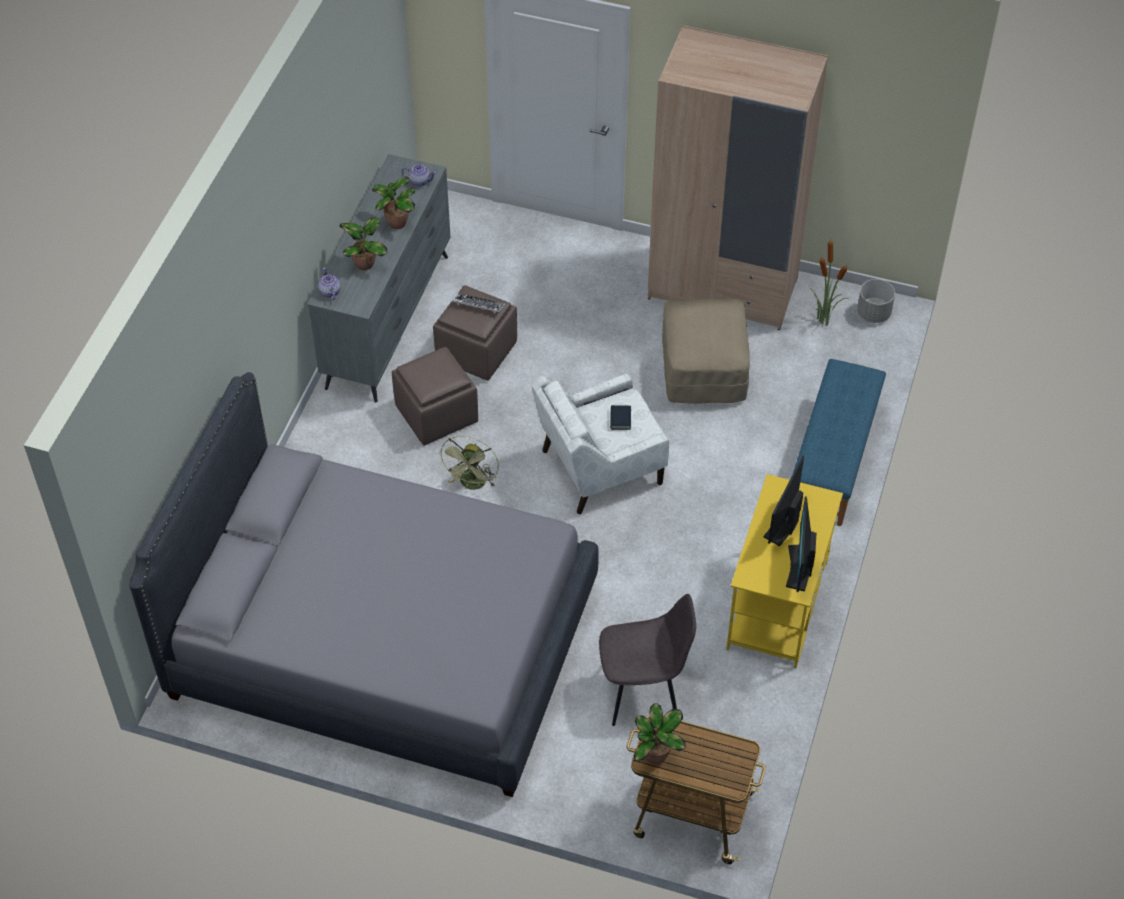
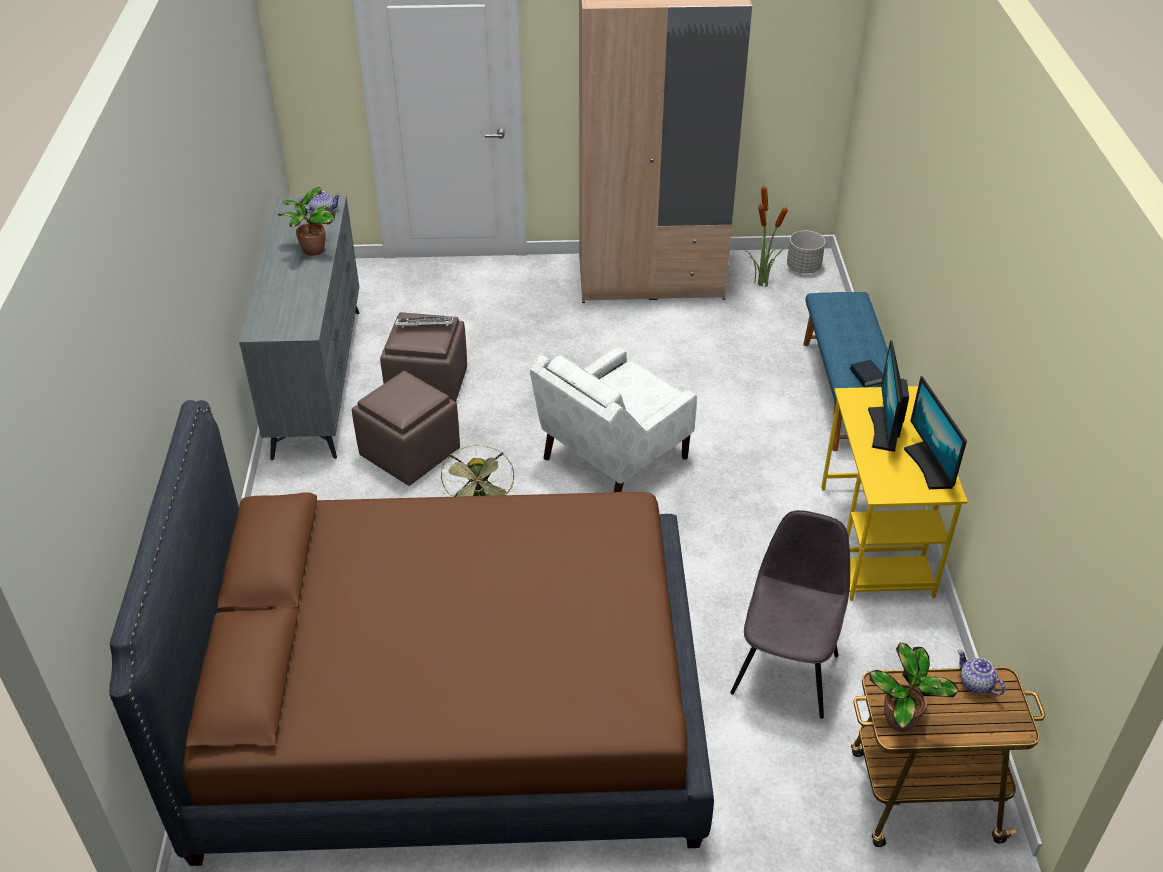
camera: 20 degrees left, 10 degrees down
(330, 292) = (261, 325): teapot -> teapot (976, 684)
(366, 263) = (293, 291): potted plant -> none
(383, 641) = (450, 707): grey bed -> brown bed
(620, 419) = (631, 392): book -> book (866, 376)
(643, 691) = (786, 671): grey chair -> grey chair turned 45 degrees counterclockwise
(704, 369) = (671, 347): beige ottoman -> none

